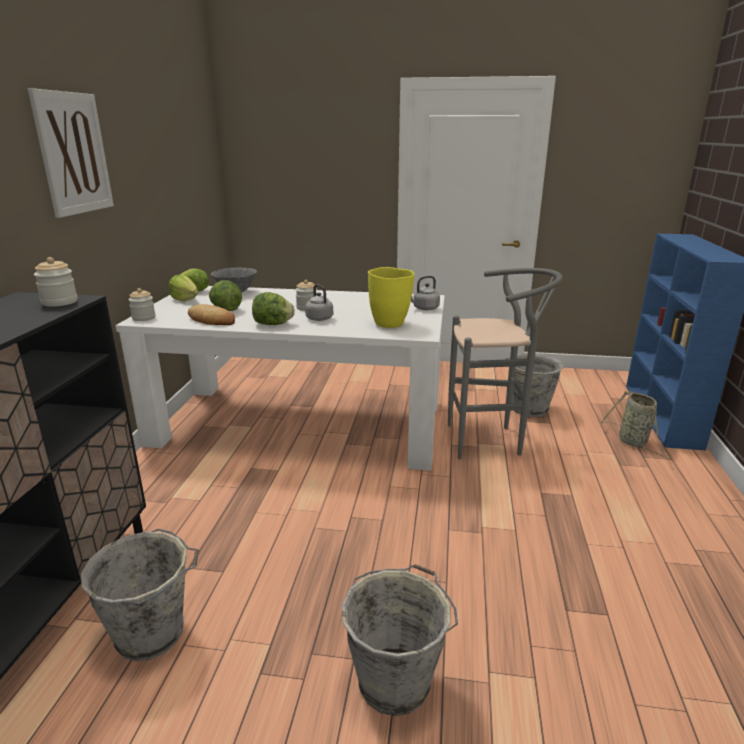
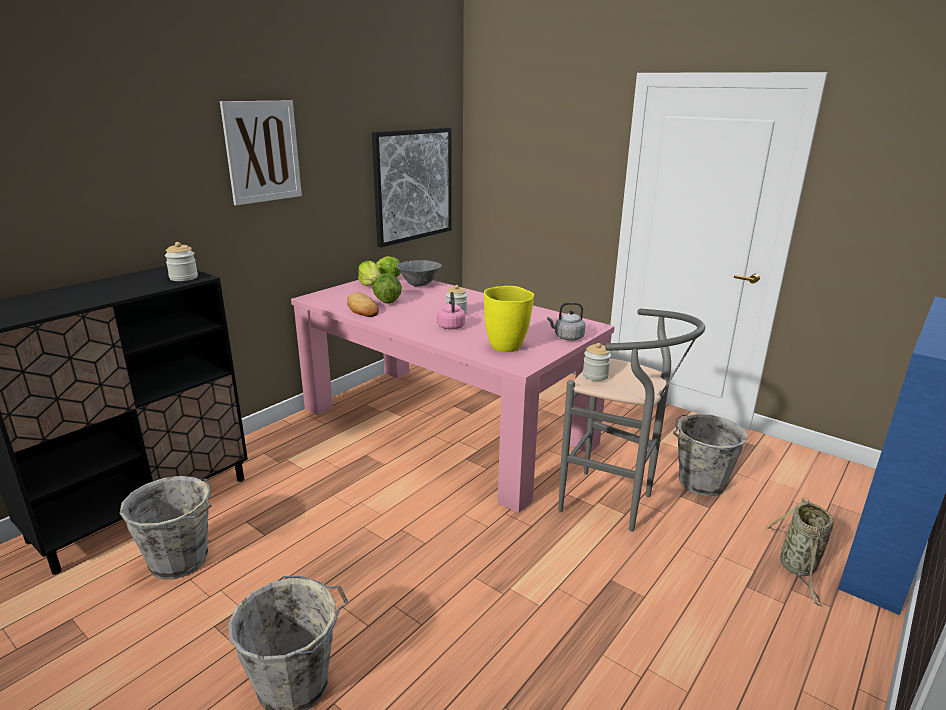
camera: 30 degrees right, 0 degrees up
(144, 318) = (317, 296): jar -> jar (595, 375)
(192, 194) = (413, 185): none -> picture
(273, 324) = (404, 324): lettuce -> none
(300, 423) = (445, 426): white dining table -> pink dining table
(318, 318) = (451, 326): grey kettle -> pink kettle

